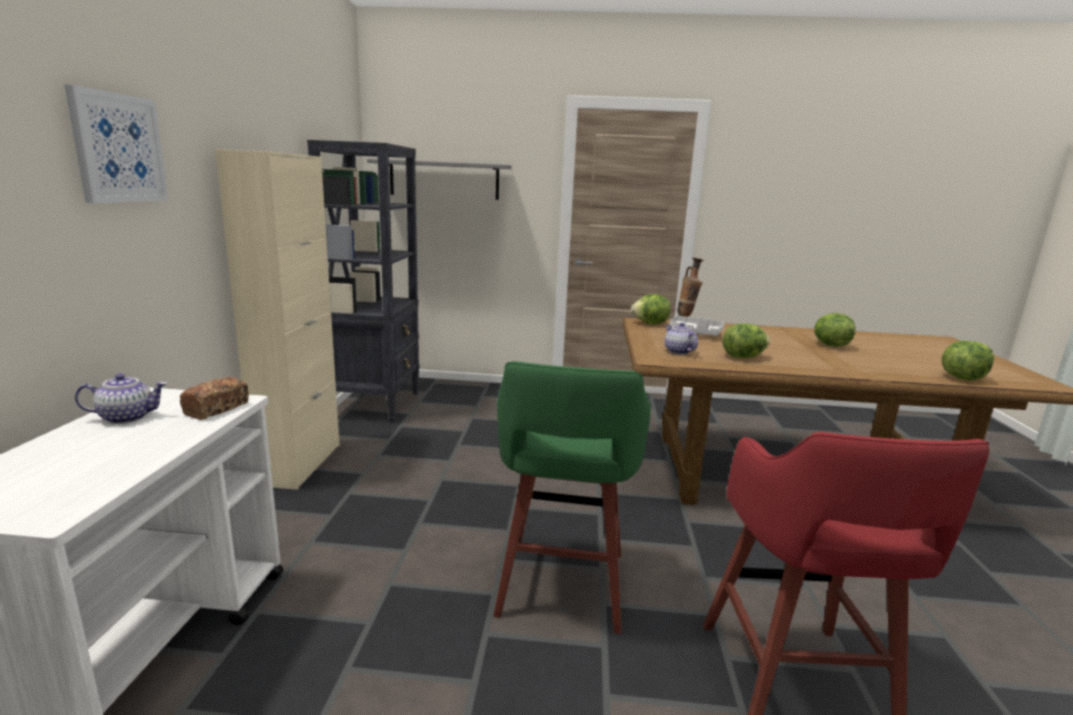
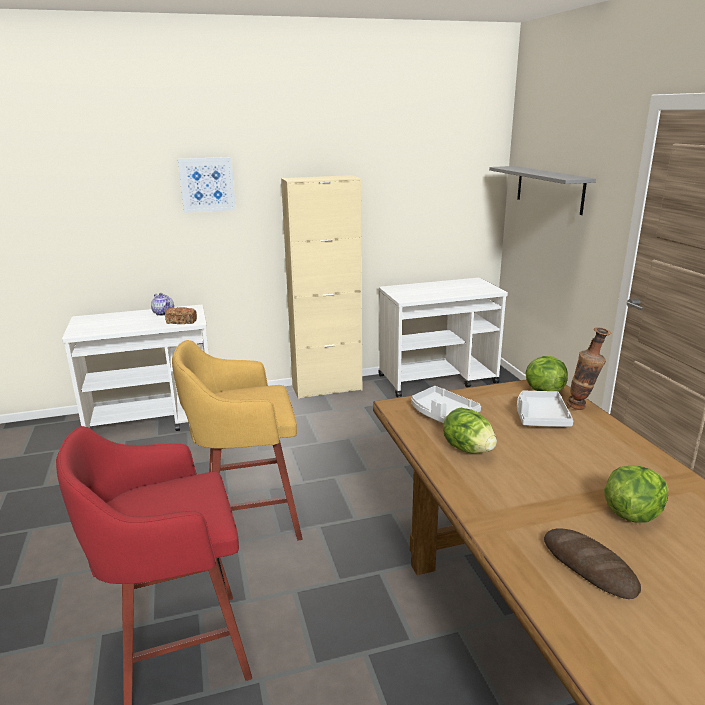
camera: 70 degrees right, 5 degrees up
(376, 405) = (438, 379): black bookcase -> white cart
(561, 586) = (248, 519): green stool -> yellow stool
(678, 351) = (442, 414): teapot -> grey tray
(892, 364) = (589, 567): none -> bread
(962, 378) = (589, 639): lettuce -> none

